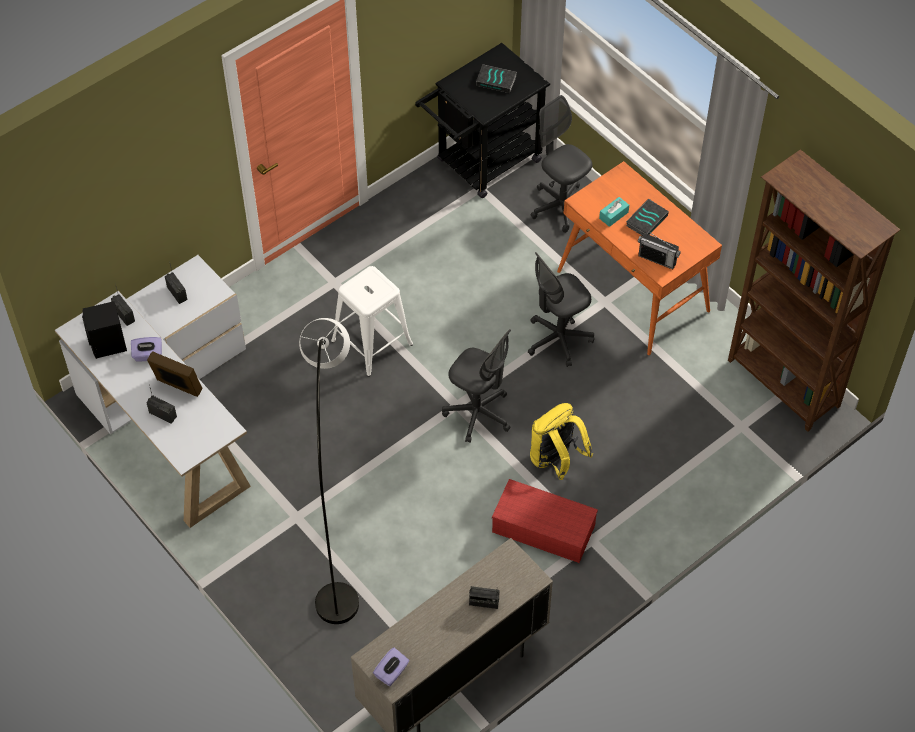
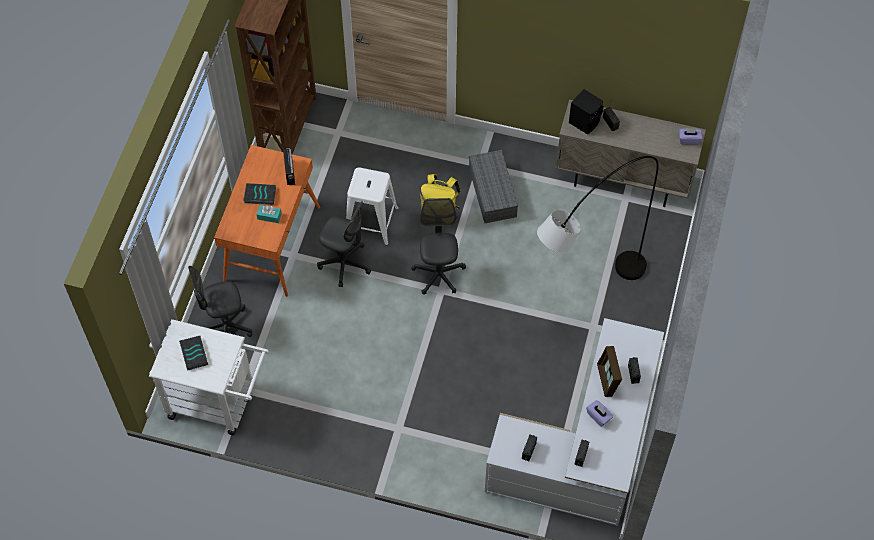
camera: 125 degrees left, 5 degrees up
(108, 345) = (611, 447): black speaker -> black speaker (585, 121)
(372, 342) = (431, 371): white stool -> white stool (371, 221)
(482, 164) = (219, 402): black cart -> white cart
(542, 529) = (493, 193): red storage box -> grey storage box
(561, 207) = (225, 327): grey office chair -> grey office chair turned 60 degrees clockwise

